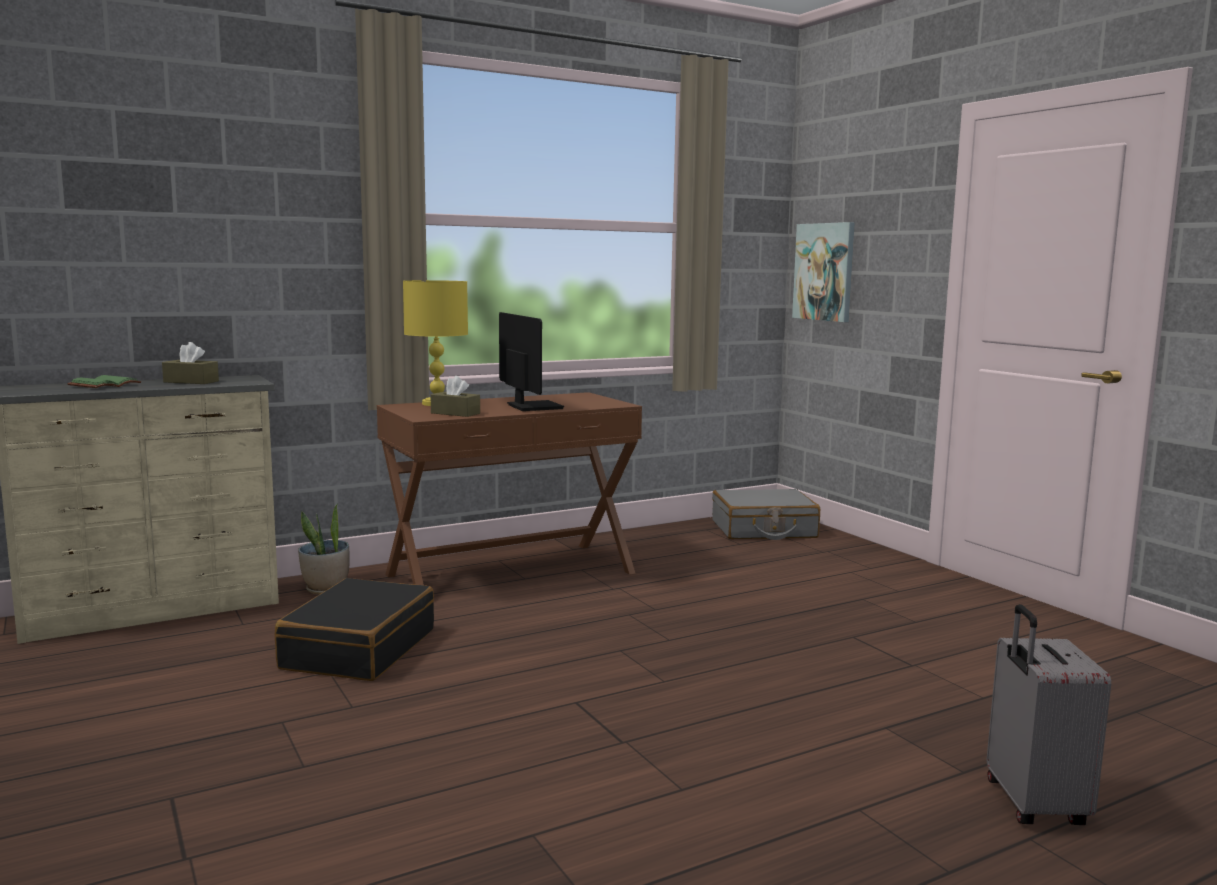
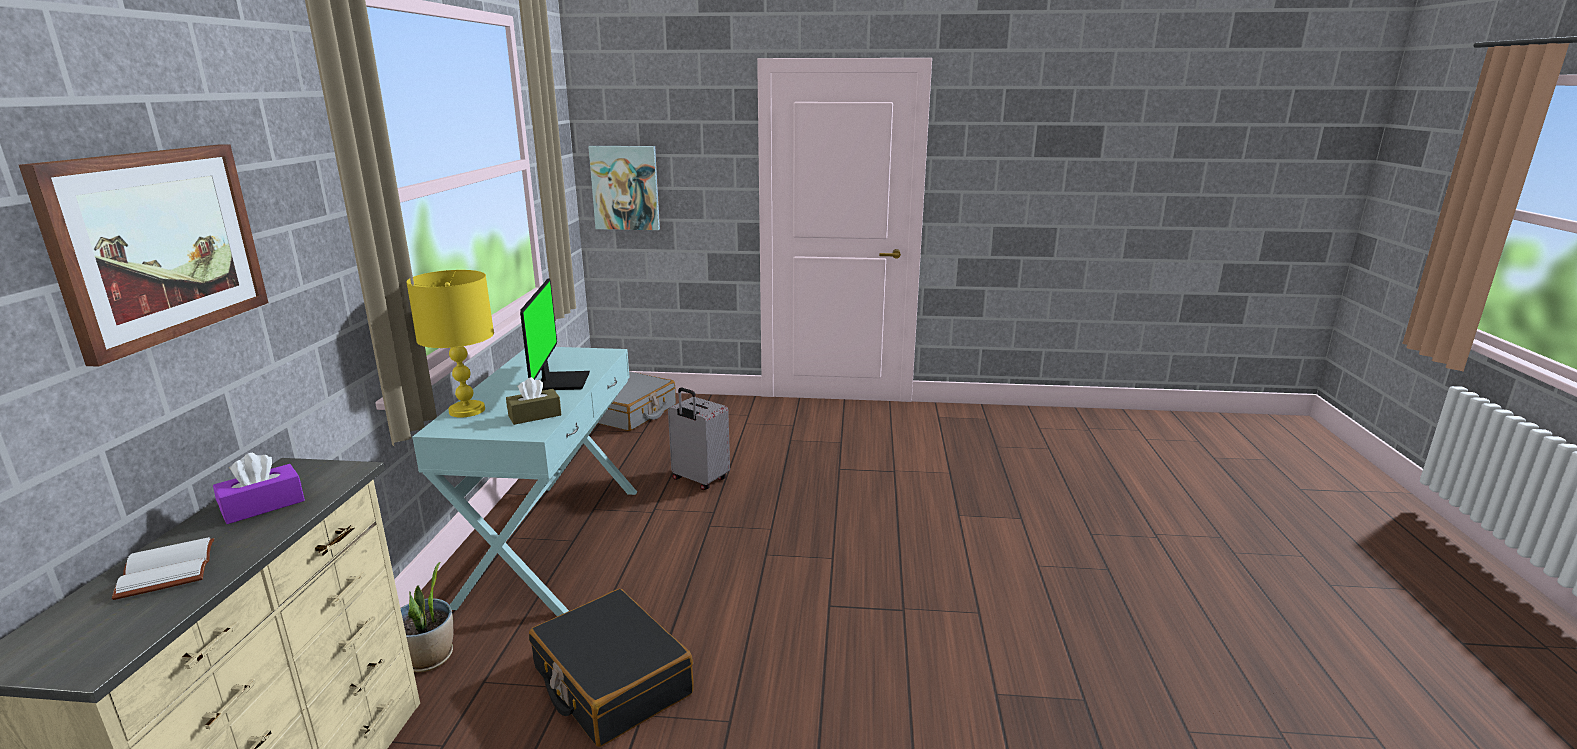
camera: 55 degrees left, 10 degrees up
(104, 385) = (164, 570): green book -> white book
(191, 381) = (263, 505): brown tissue box -> purple tissue box
(200, 204) = (158, 245): none -> picture
(511, 573) = (552, 543): brown console table -> turquoise console table
(532, 407) = (560, 381): monitor -> monitor turned 75 degrees clockwise
(1032, 804) = (1062, 517): grey suitcase -> grey suitcase (699, 480)

